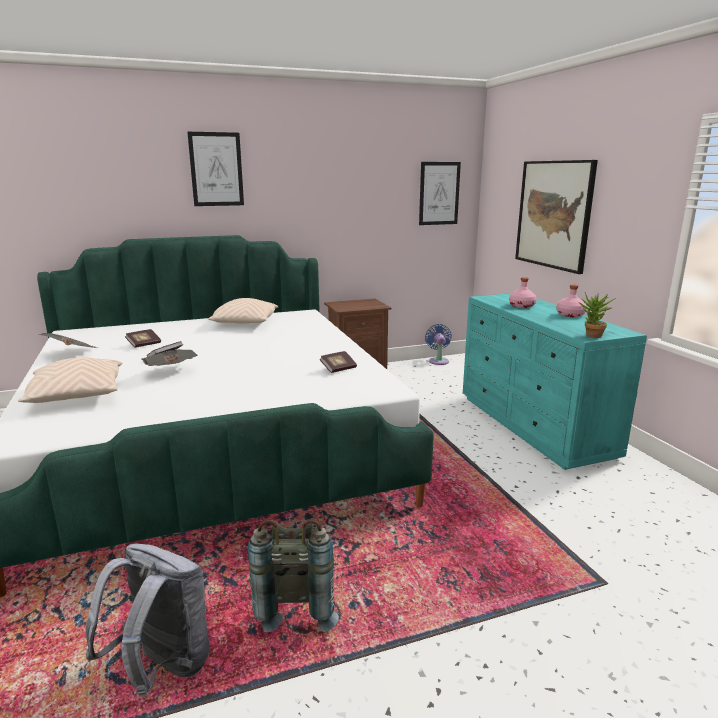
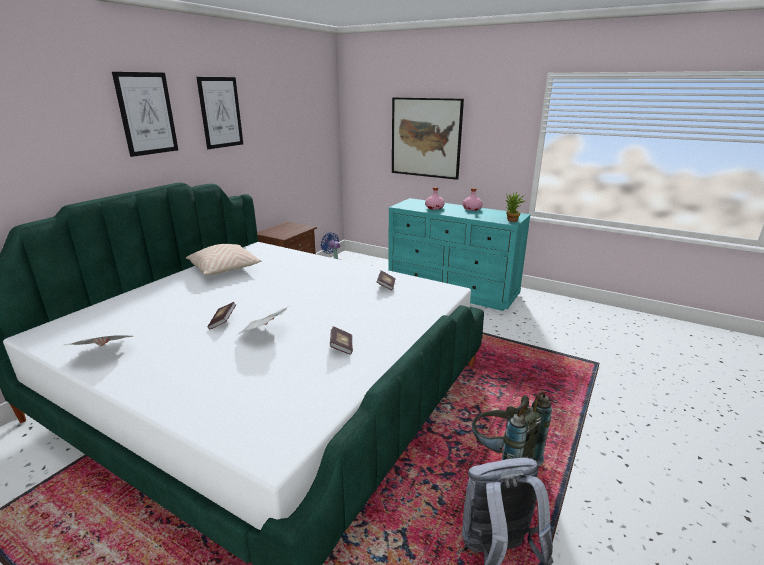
camera: 40 degrees left, 5 degrees up
(77, 396) = (226, 388): beige pillow -> none
(144, 344) = (170, 318): book -> book (341, 347)
(439, 193) = (317, 124): picture -> picture (220, 112)

